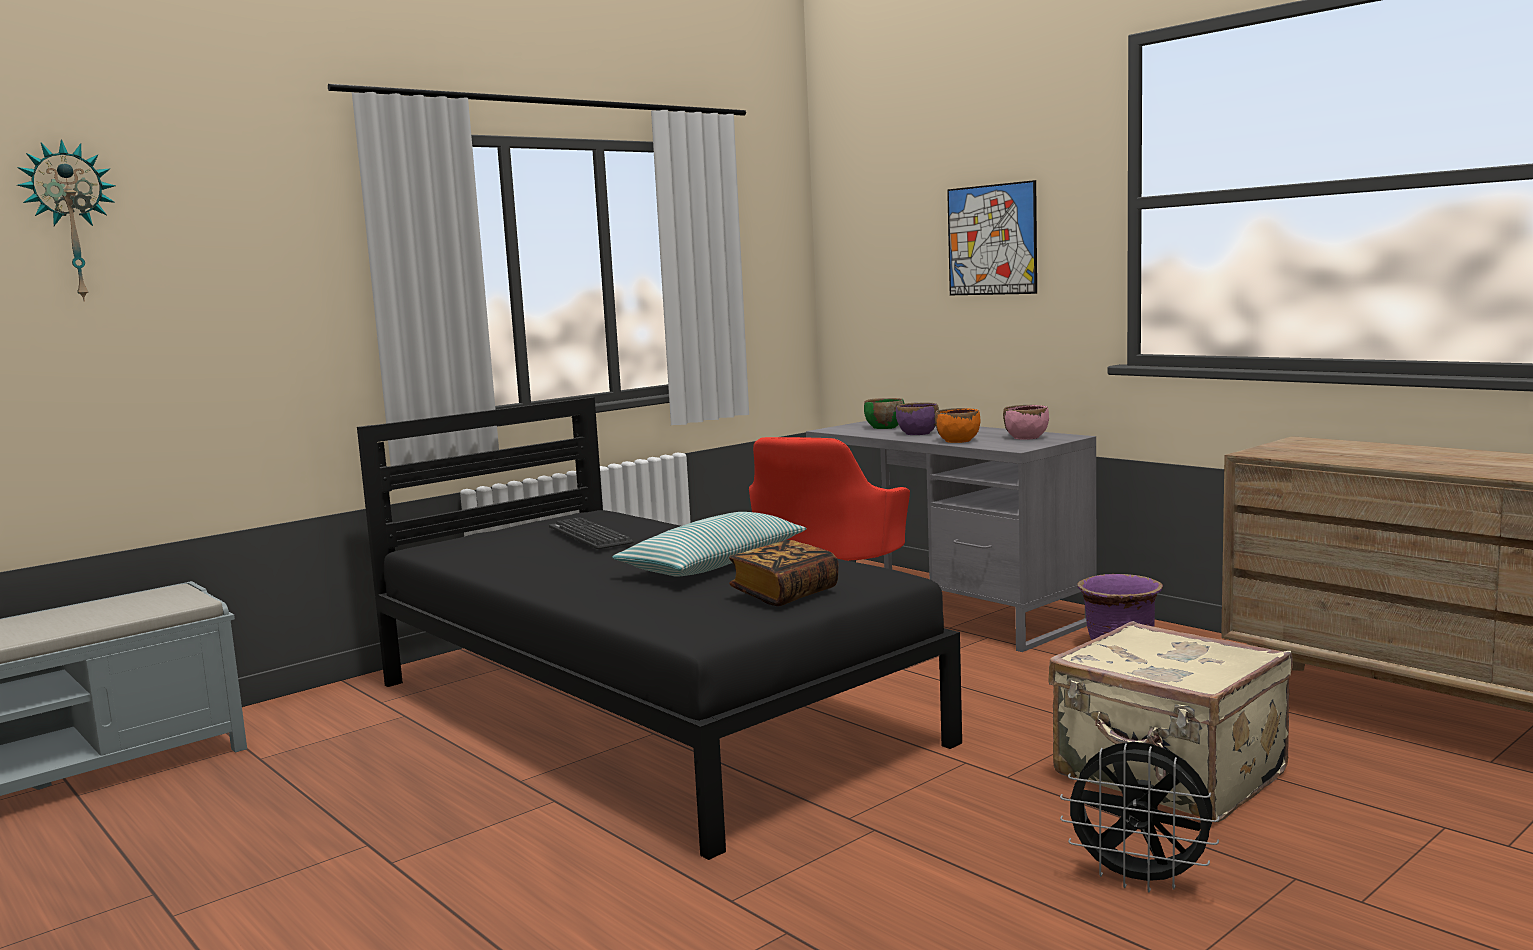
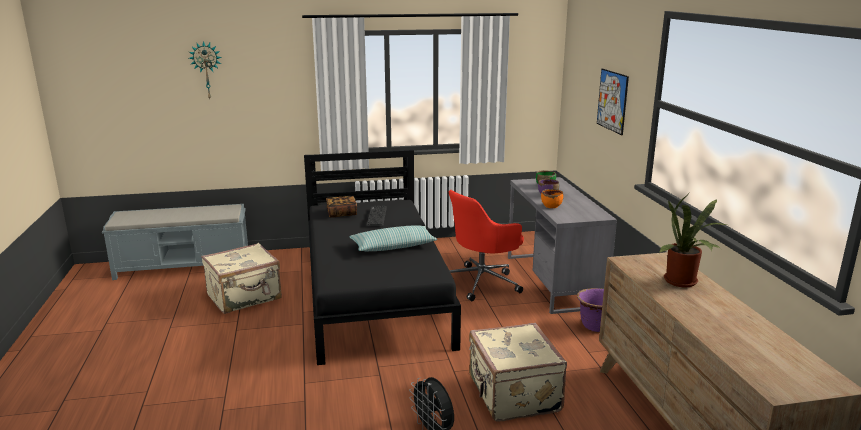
camera: 30 degrees right, 10 degrees up
(322, 797) = (245, 297): none -> beige suitcase
(784, 594) = (387, 271): book -> book (341, 213)
(1026, 437) = (584, 212): pink bowl -> none
(1405, 454) = (683, 283): none -> potted plant

